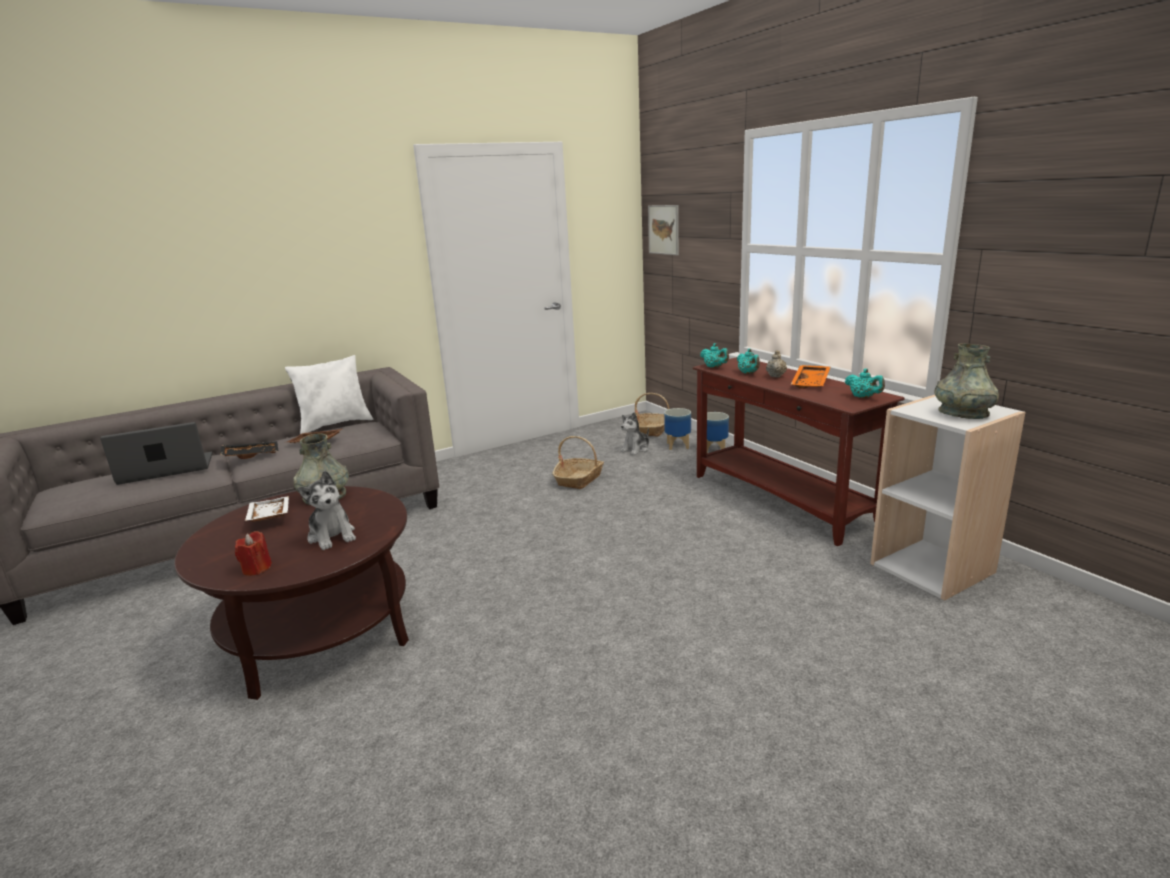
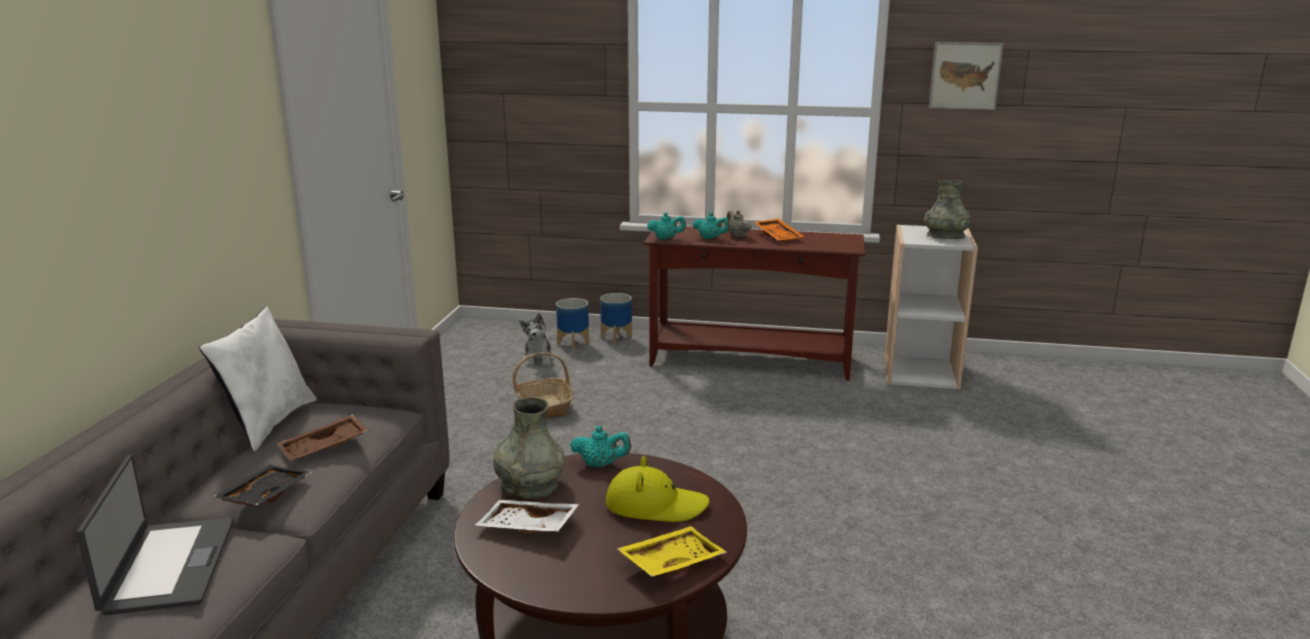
camera: 50 degrees left, 0 degrees up
(166, 470) = (168, 566): laptop -> laptop turned 150 degrees clockwise
(256, 569) = (670, 562): red candle -> yellow tray
(332, 536) = (655, 505): plush toy -> yellow hat
(653, 430) = (514, 335): basket -> none
(664, 229) = (490, 85): picture -> picture (965, 76)
(863, 397) = (842, 240): turquoise teapot -> turquoise teapot (601, 464)

